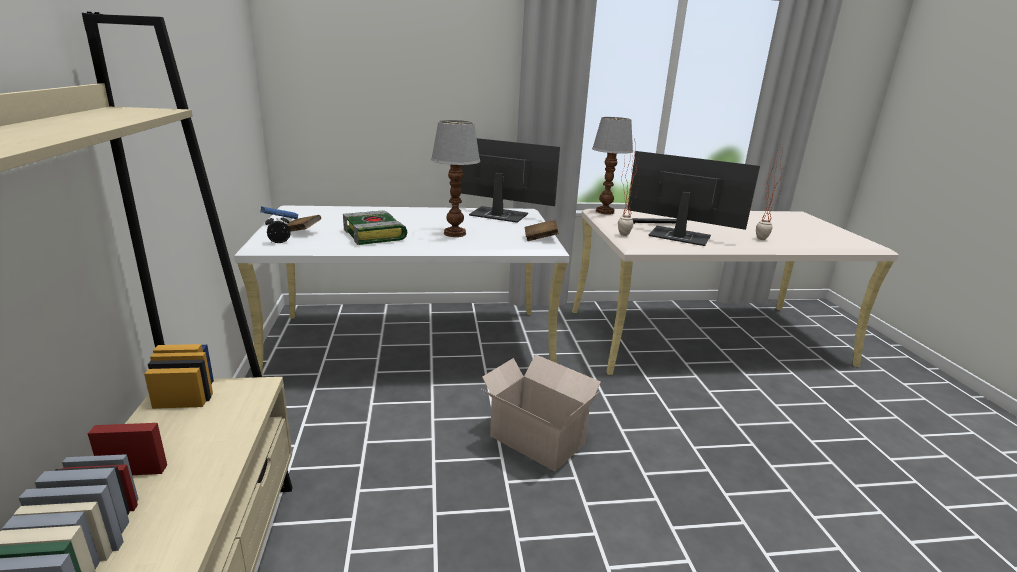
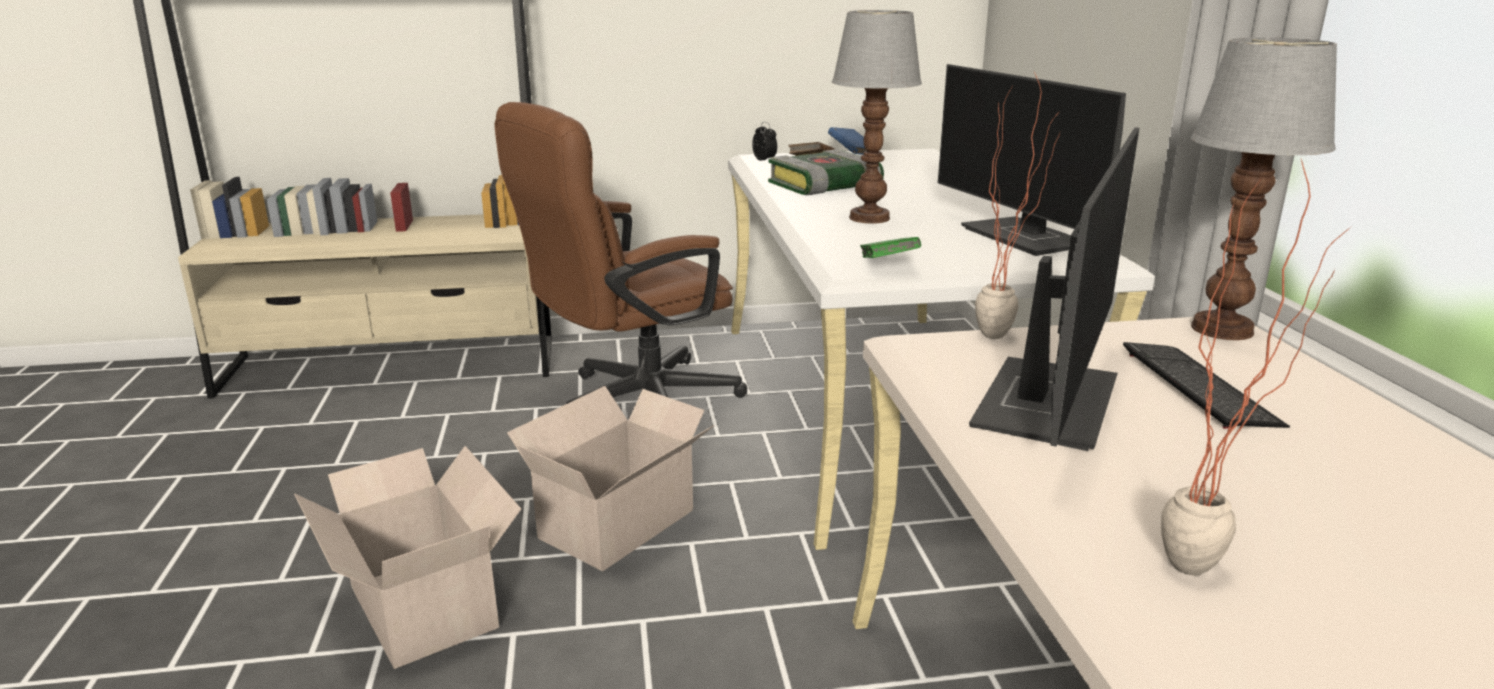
camera: 90 degrees right, 0 degrees up
(369, 437) = (632, 403): none -> brown office chair
(497, 215) = (1026, 238): monitor -> monitor turned 135 degrees clockwise
(540, 238) = (888, 265): brown book -> green book
(629, 515) = (422, 603): none -> cardboard box

